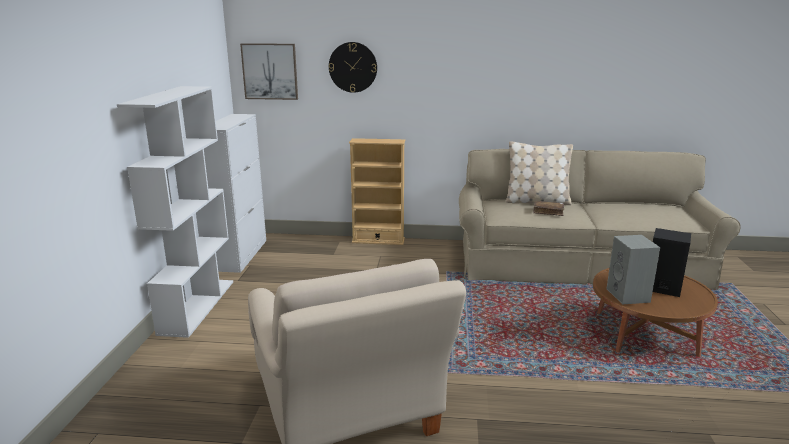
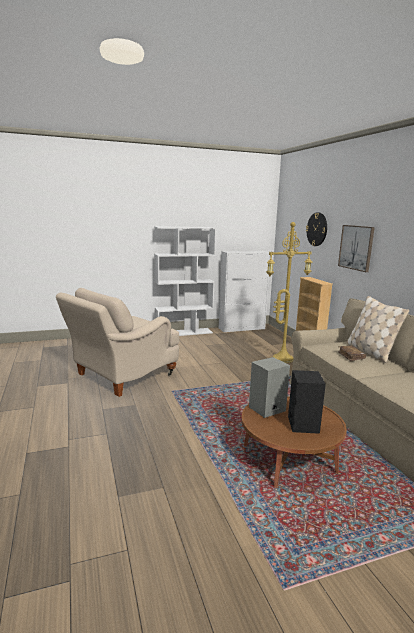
camera: 65 degrees right, 5 degrees down
(270, 71) = (287, 229): picture -> picture (356, 247)
(388, 261) = (282, 358): none -> yellow floor lamp

